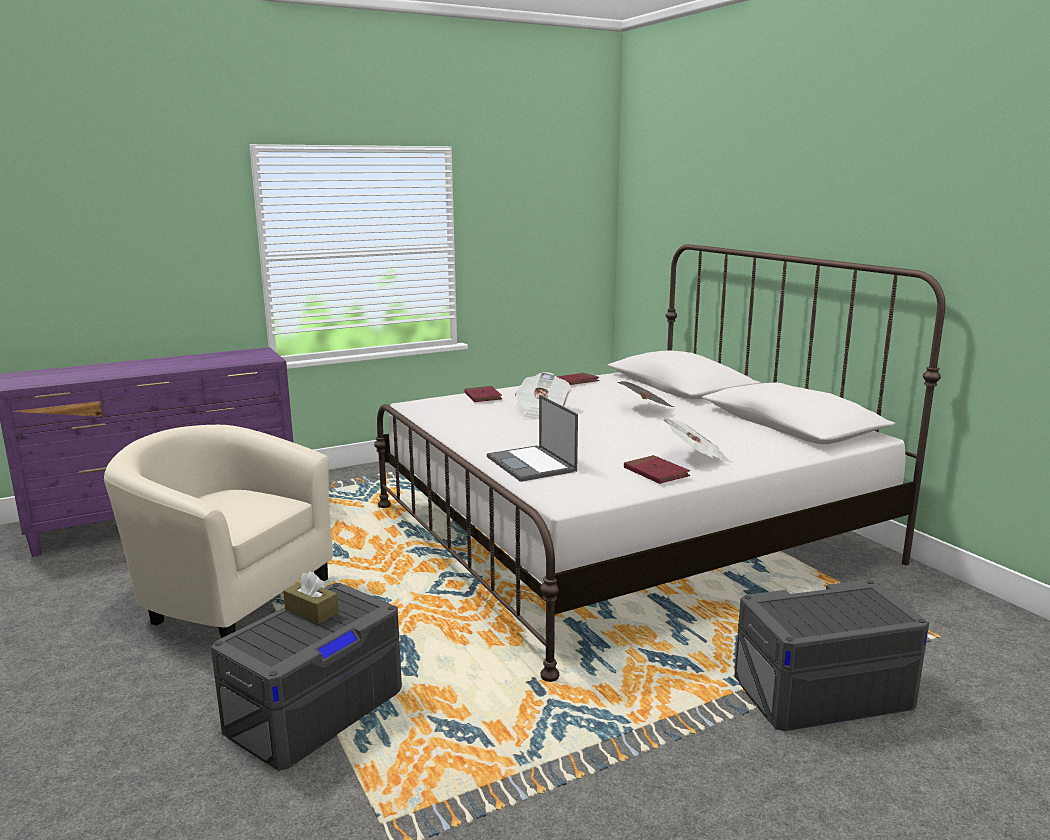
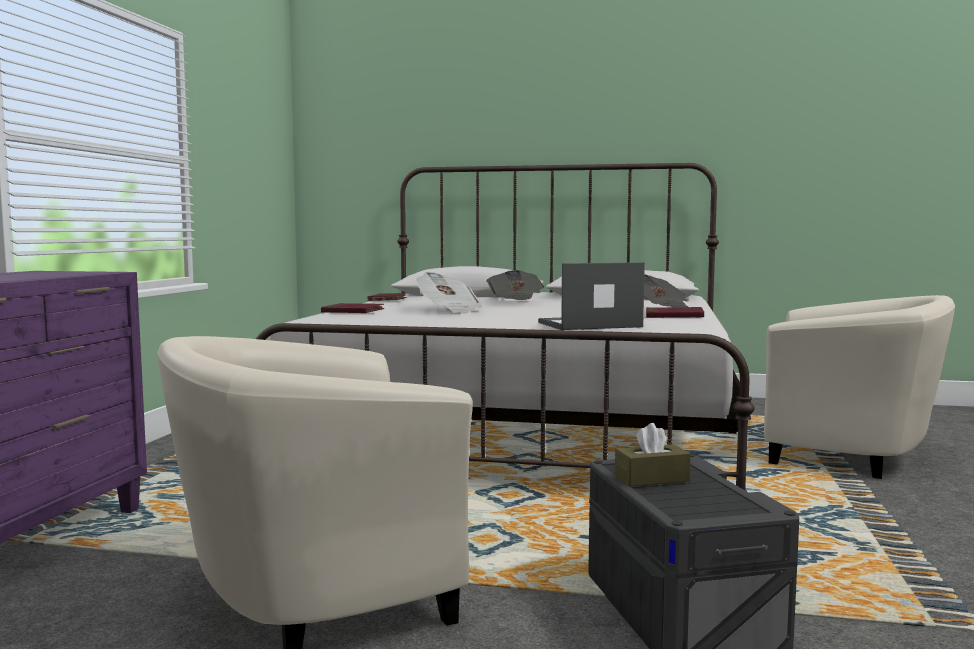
camera: 50 degrees left, 10 degrees down
(532, 464) = (588, 325): laptop -> laptop turned 150 degrees clockwise
(822, 692) = (849, 456): grey storage box -> beige armchair

